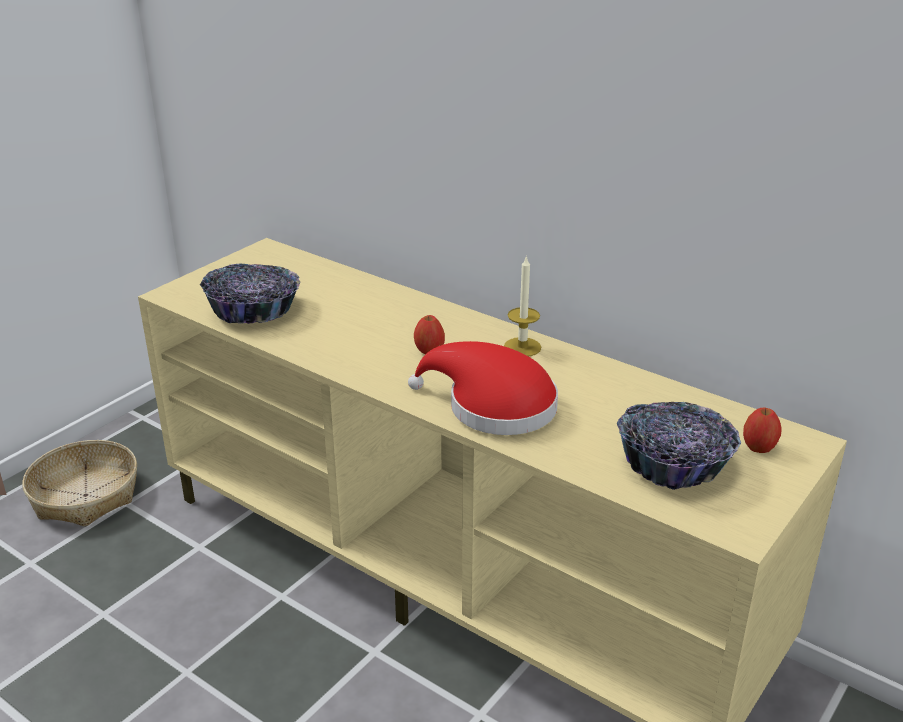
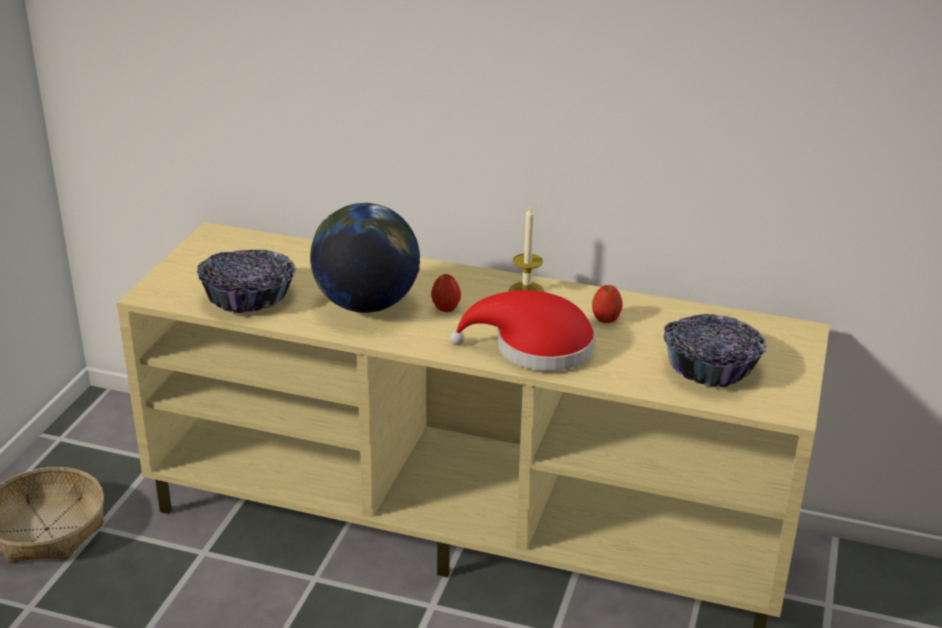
camera: 20 degrees left, 0 degrees up
(355, 335) = (366, 305): none -> globe
(759, 447) = (768, 342): apple -> apple (606, 319)

